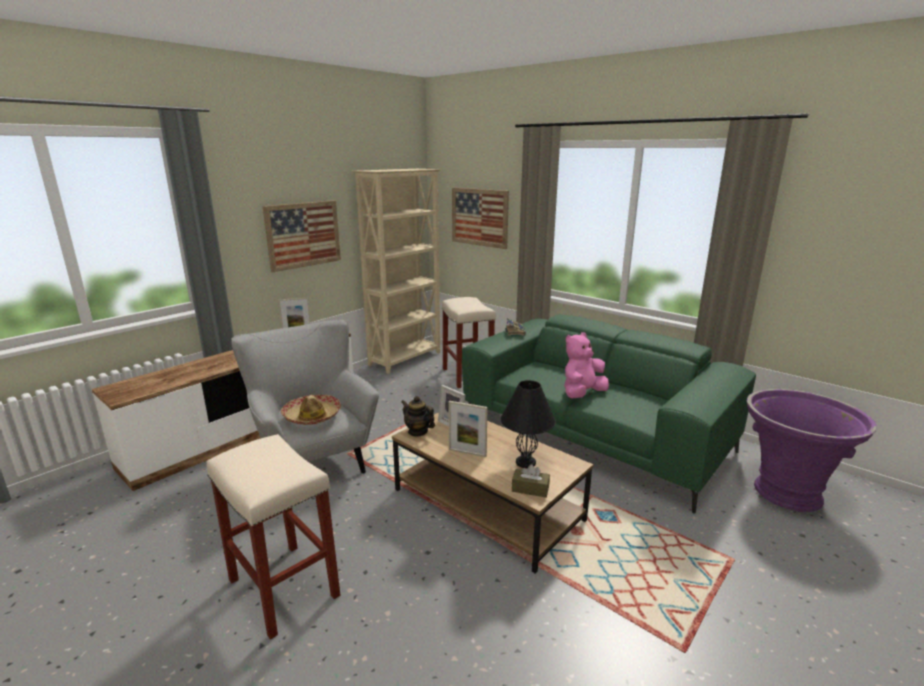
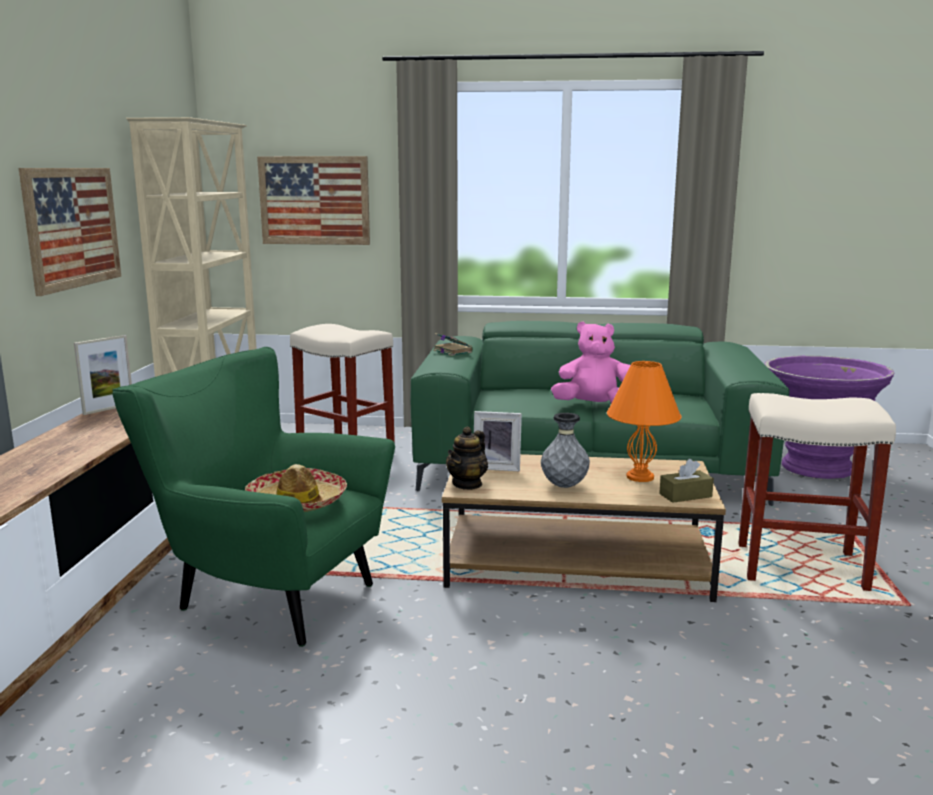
camera: 35 degrees left, 5 degrees down
(285, 588) = (467, 735): beige stool -> beige stool (802, 567)
(313, 459) = (264, 595): grey armchair -> green armchair
(418, 431) = (467, 484): teapot -> teapot turned 60 degrees counterclockwise
(467, 452) = (564, 486): picture frame -> grey vase
(525, 462) = (639, 477): black table lamp -> orange table lamp
(582, 394) = (594, 406): pink plush toy -> pink plush toy turned 75 degrees clockwise

